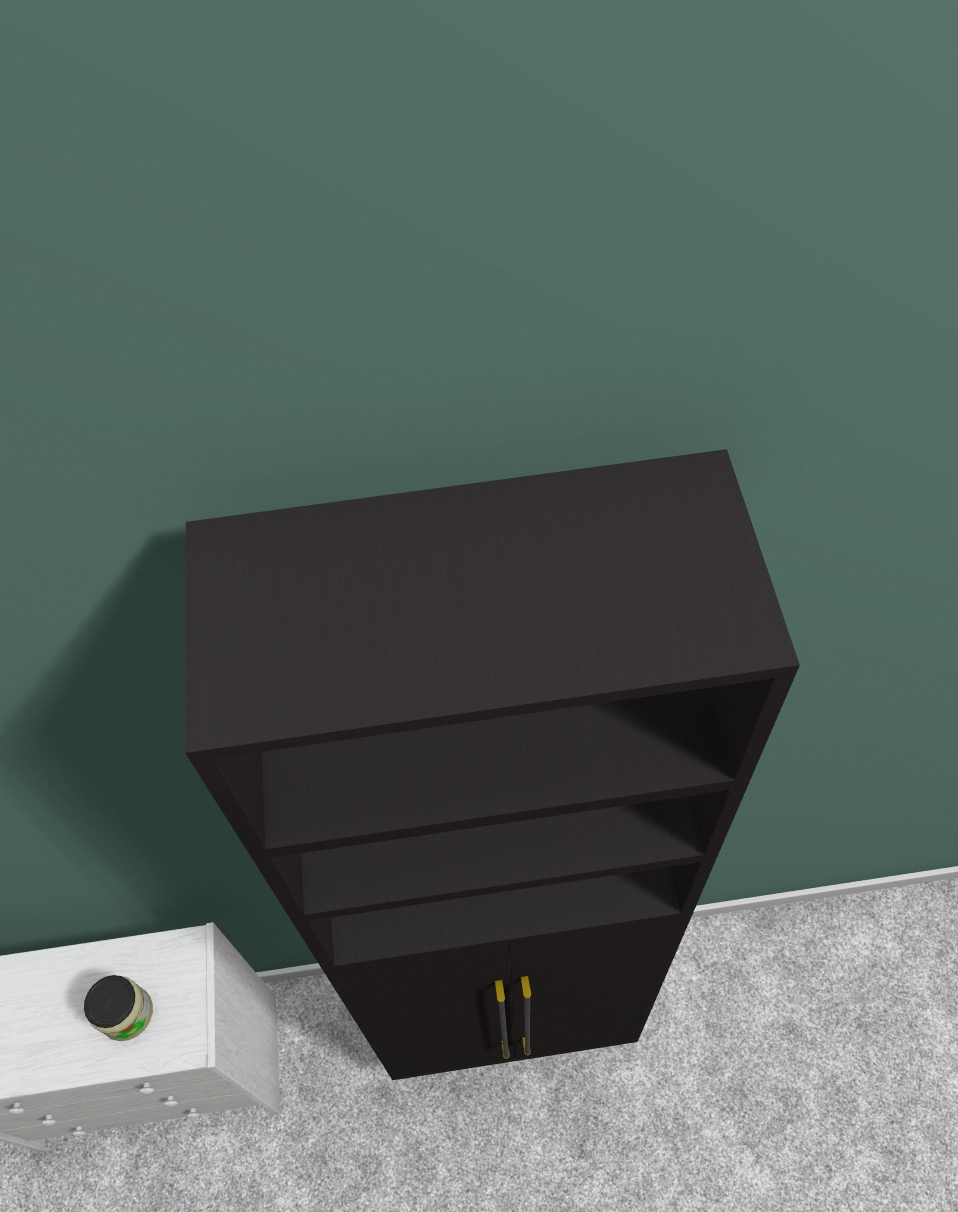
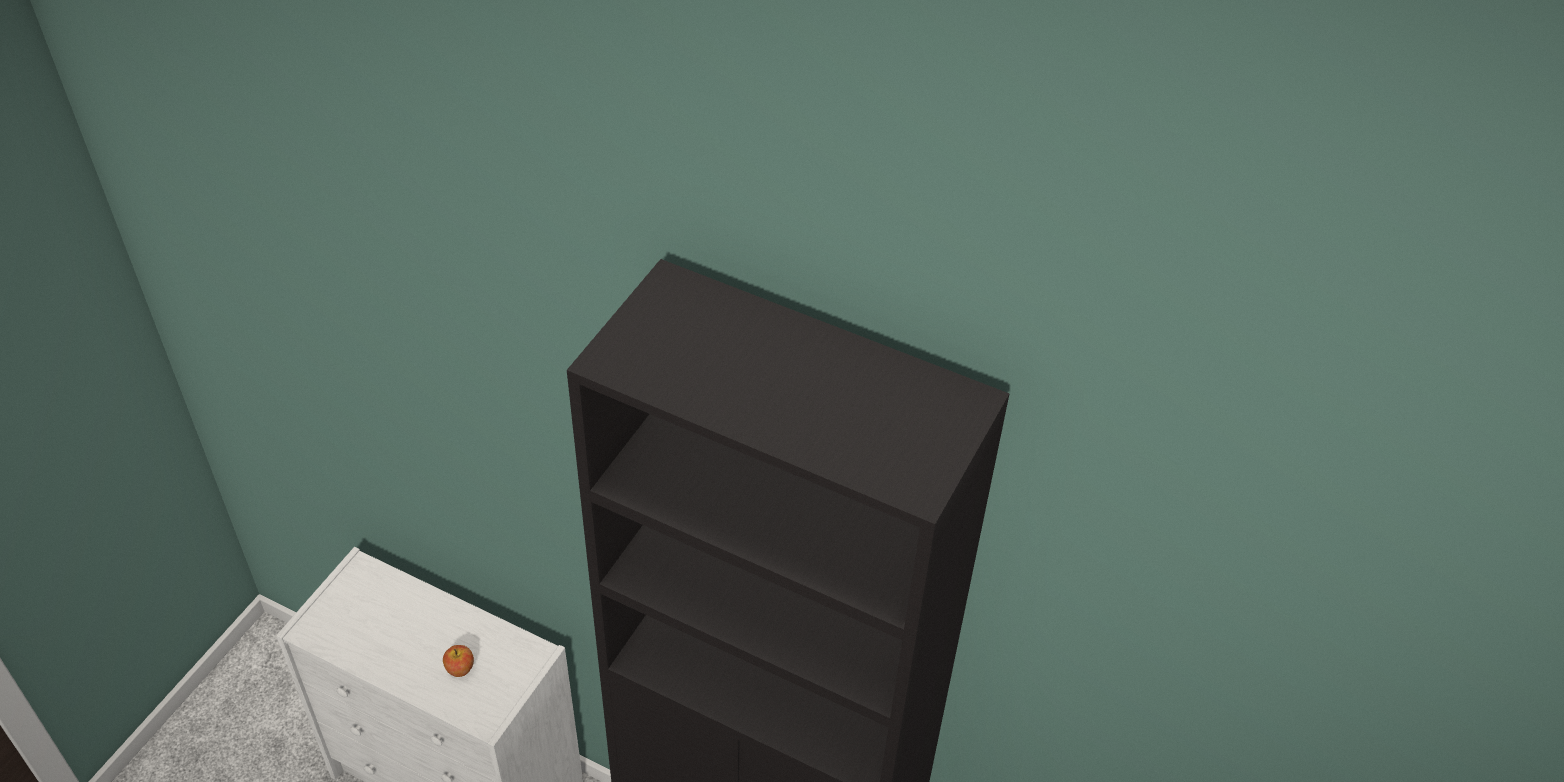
camera: 30 degrees right, 10 degrees down
(127, 1013) = (460, 668): jar -> apple

